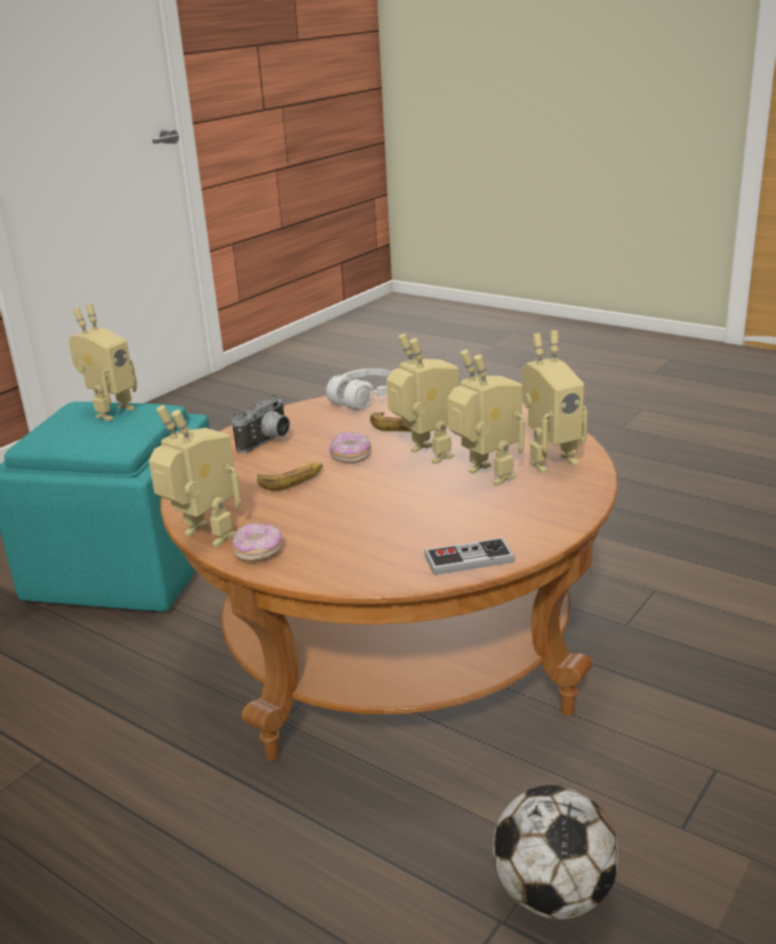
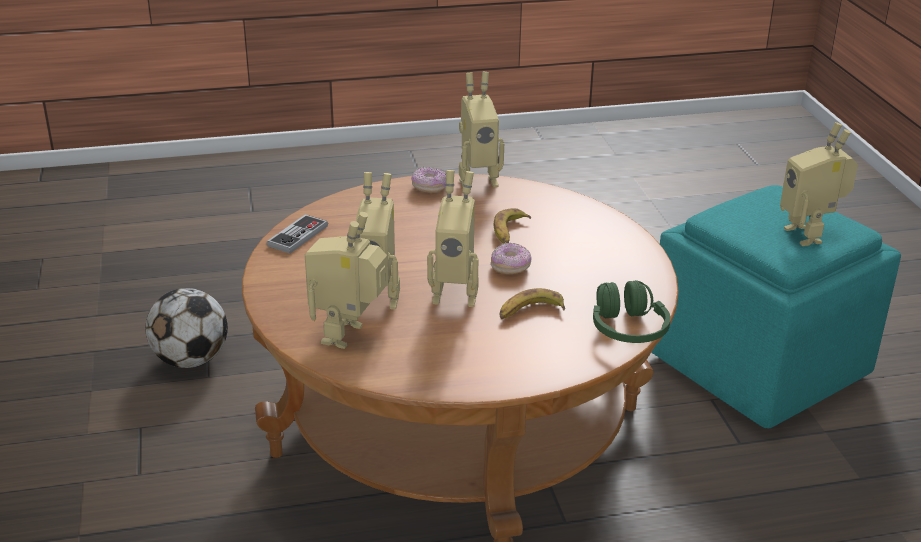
camera: 130 degrees right, 5 degrees up
(268, 442) = (597, 250): camera -> none
(364, 399) = (627, 329): white headphones -> green headphones

